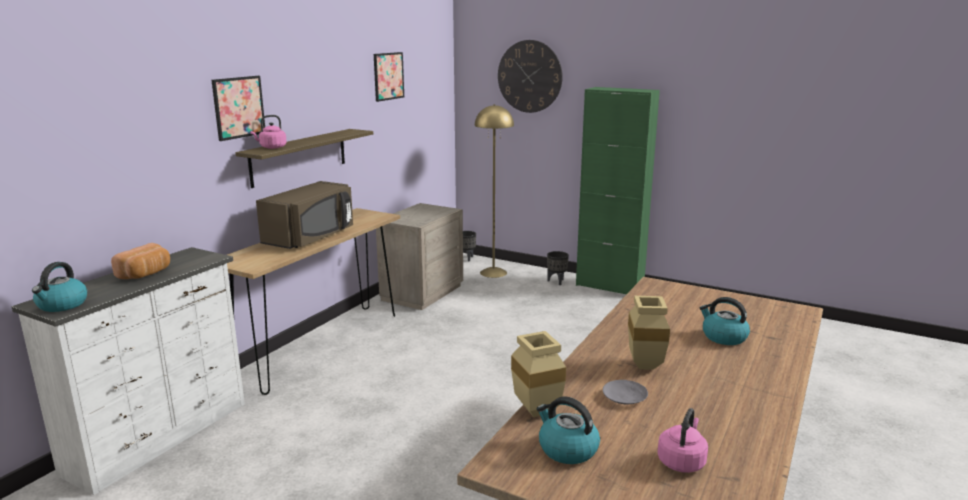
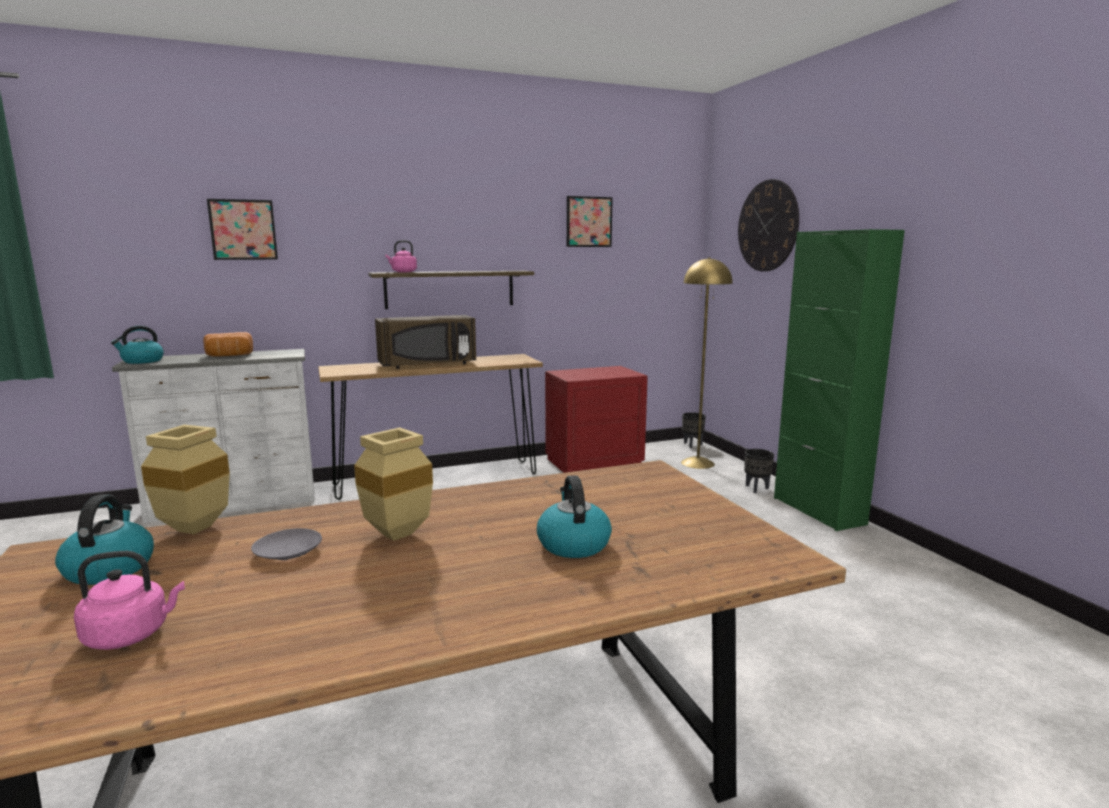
camera: 40 degrees right, 5 degrees down
(238, 107) = (376, 231): picture -> picture (243, 229)
(421, 293) = (593, 462): beige nightstand -> red nightstand

